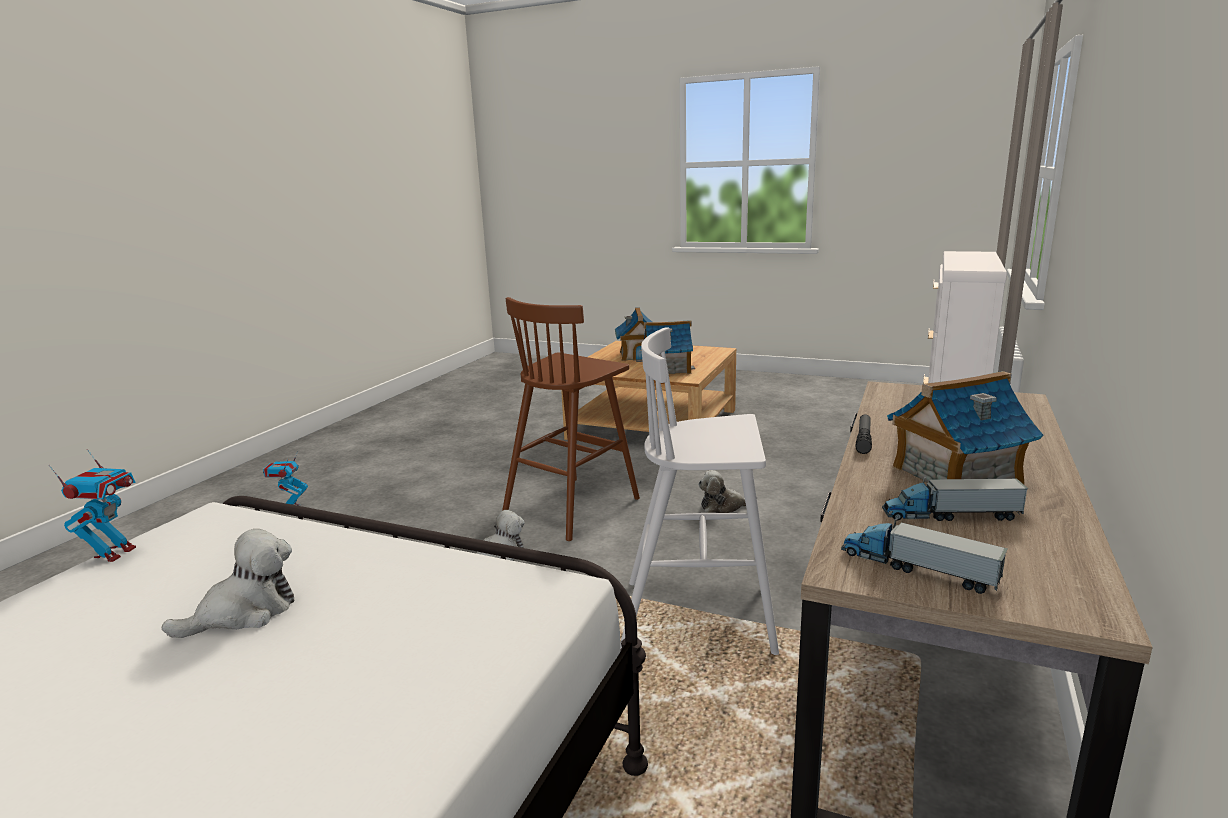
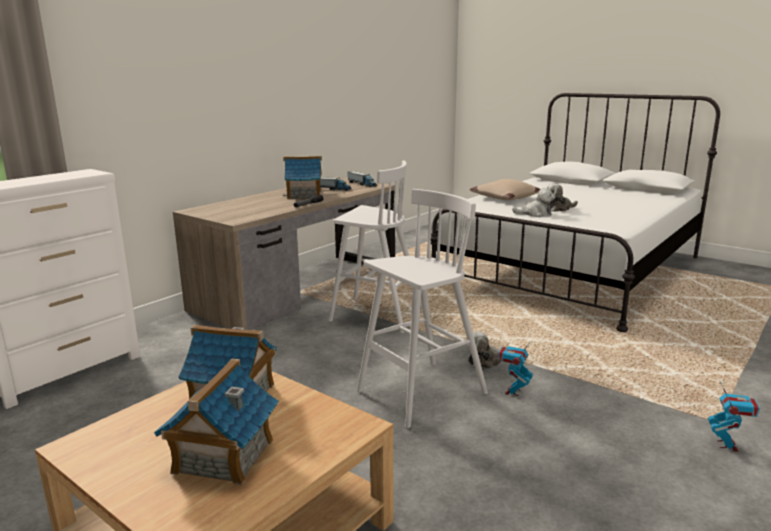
camera: 165 degrees left, 0 degrees up
(114, 553) = (637, 223): toy robot -> toy robot (513, 392)
(384, 689) = (505, 198): none -> beige pillow
(573, 506) = (419, 393): brown stool -> white stool
(723, 507) = (295, 371): plush toy -> plush toy (535, 214)

